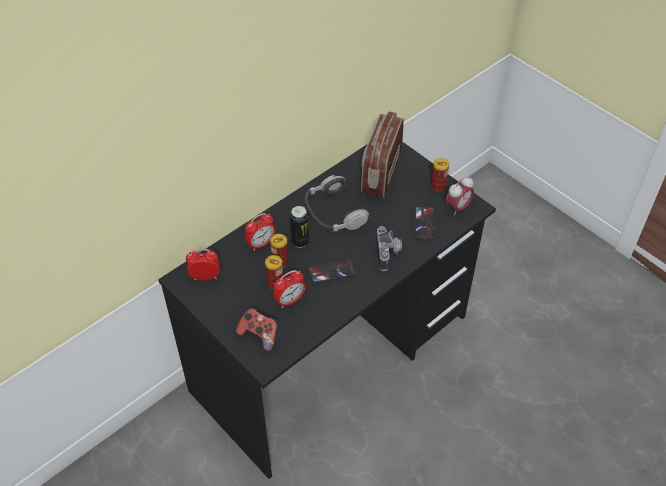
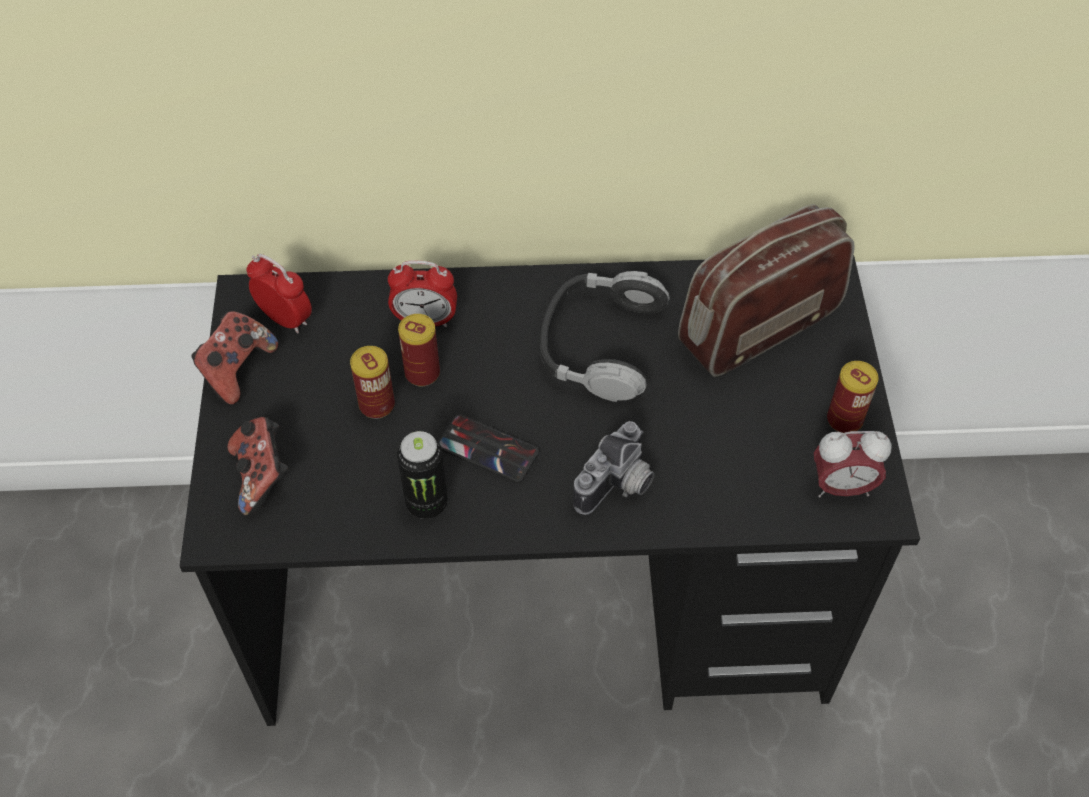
camera: 40 degrees right, 5 degrees up
(206, 306) = (237, 369): none -> game controller
(290, 300) = (369, 451): alarm clock -> none
(300, 242) = (490, 359): can -> can (426, 503)
(424, 223) = (744, 474): phone -> none

